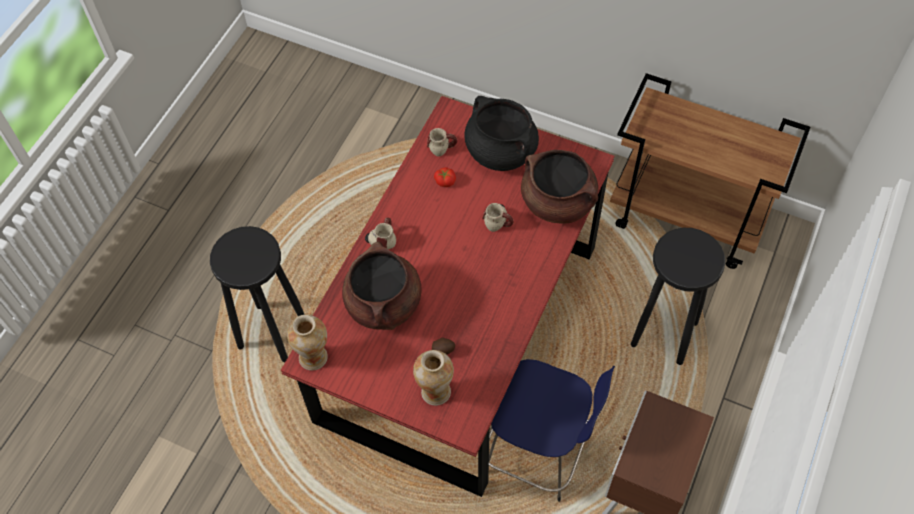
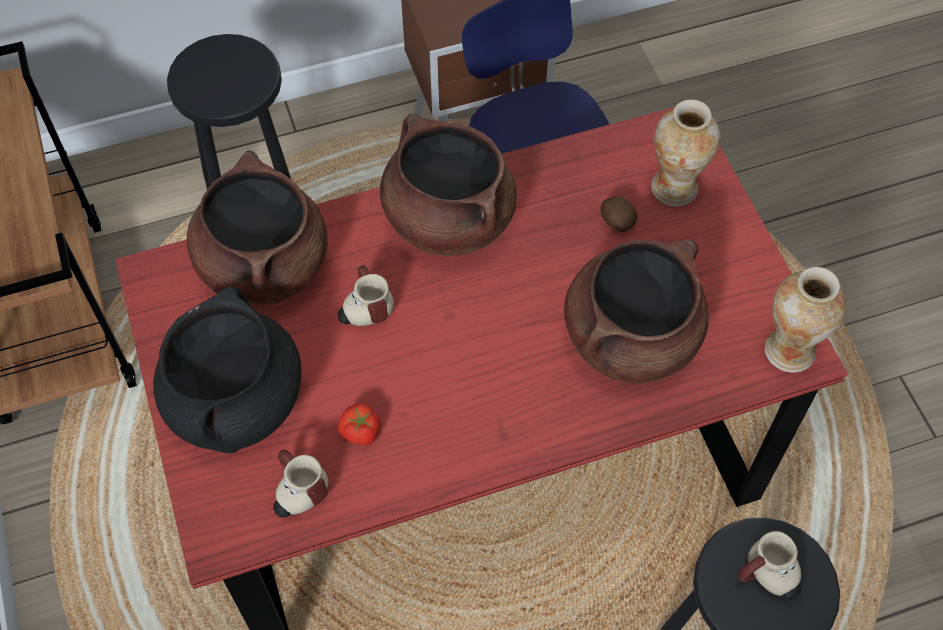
camera: 135 degrees left, 0 degrees up
(382, 239) = (541, 427): mug -> mug (766, 578)
(513, 285) = (448, 219): none -> brown cooking pot

